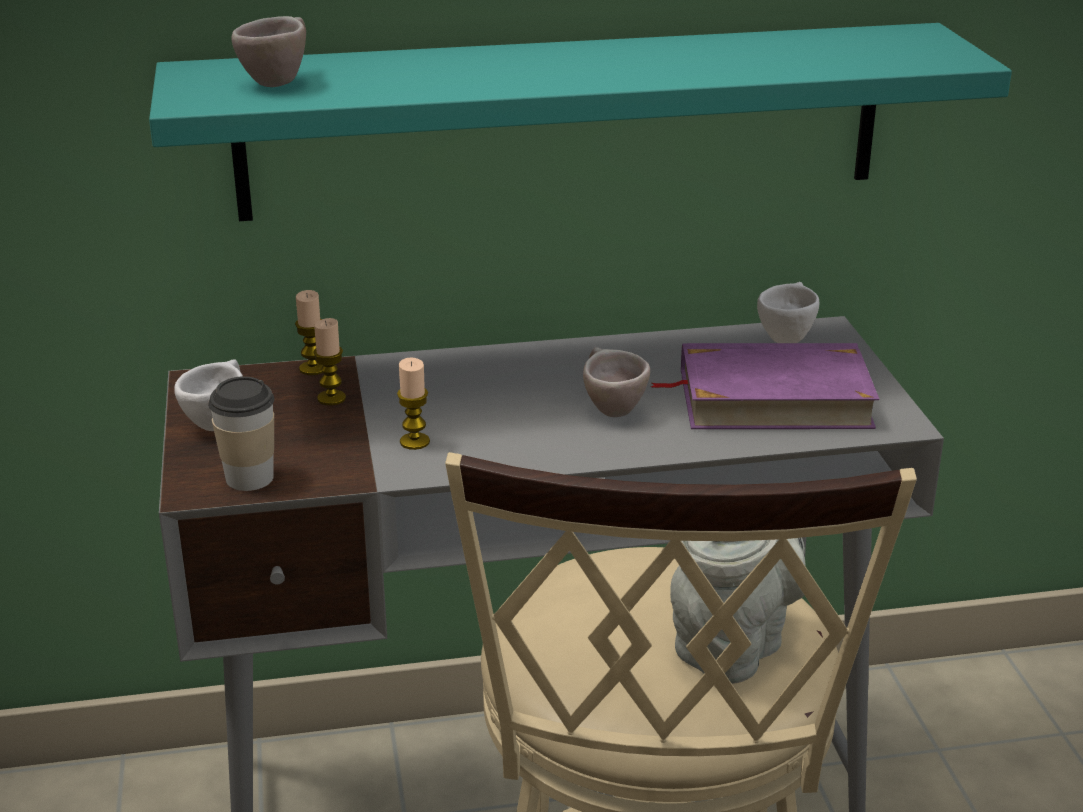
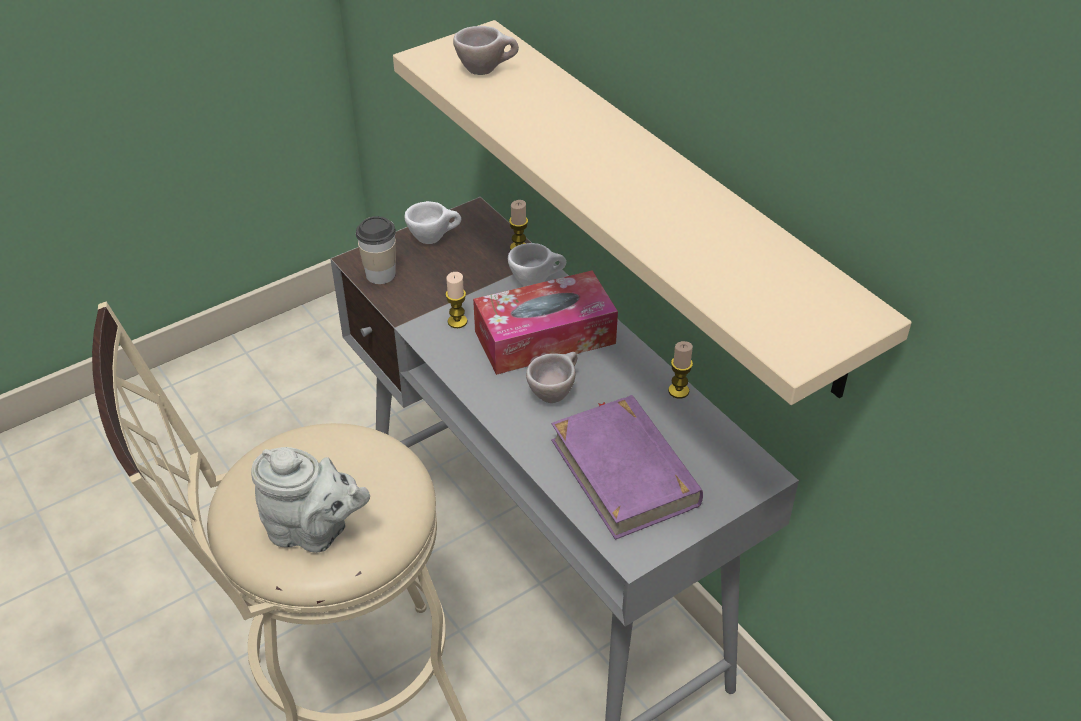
camera: 65 degrees right, 15 degrees up
(331, 398) = (487, 269): candle -> candle (678, 391)
(504, 391) = (545, 337): none -> tissue box
(563, 121) = (666, 200): turquoise shelf -> beige shelf
(786, 337) = (731, 454): white cup -> white cup (536, 281)

